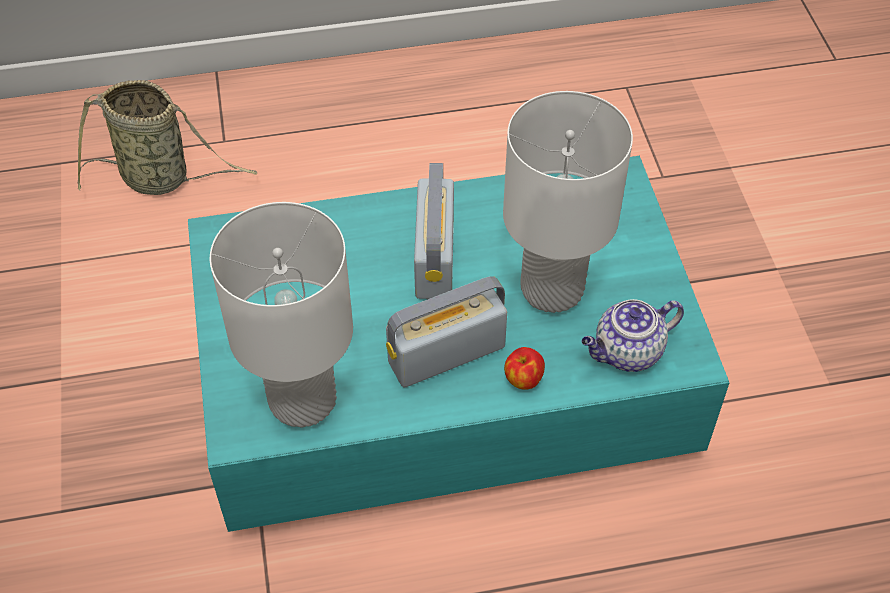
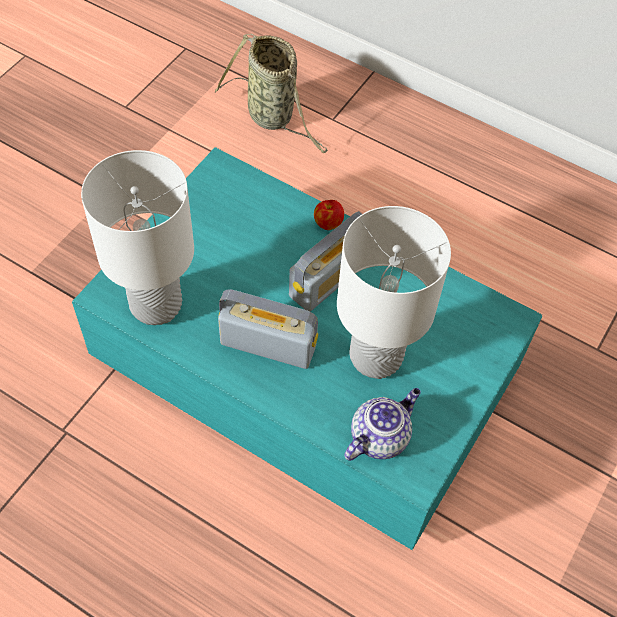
camera: 40 degrees right, 5 degrees up
(523, 379) = (296, 398): apple -> apple (328, 223)
(627, 353) = (379, 436): teapot -> teapot turned 120 degrees clockwise

